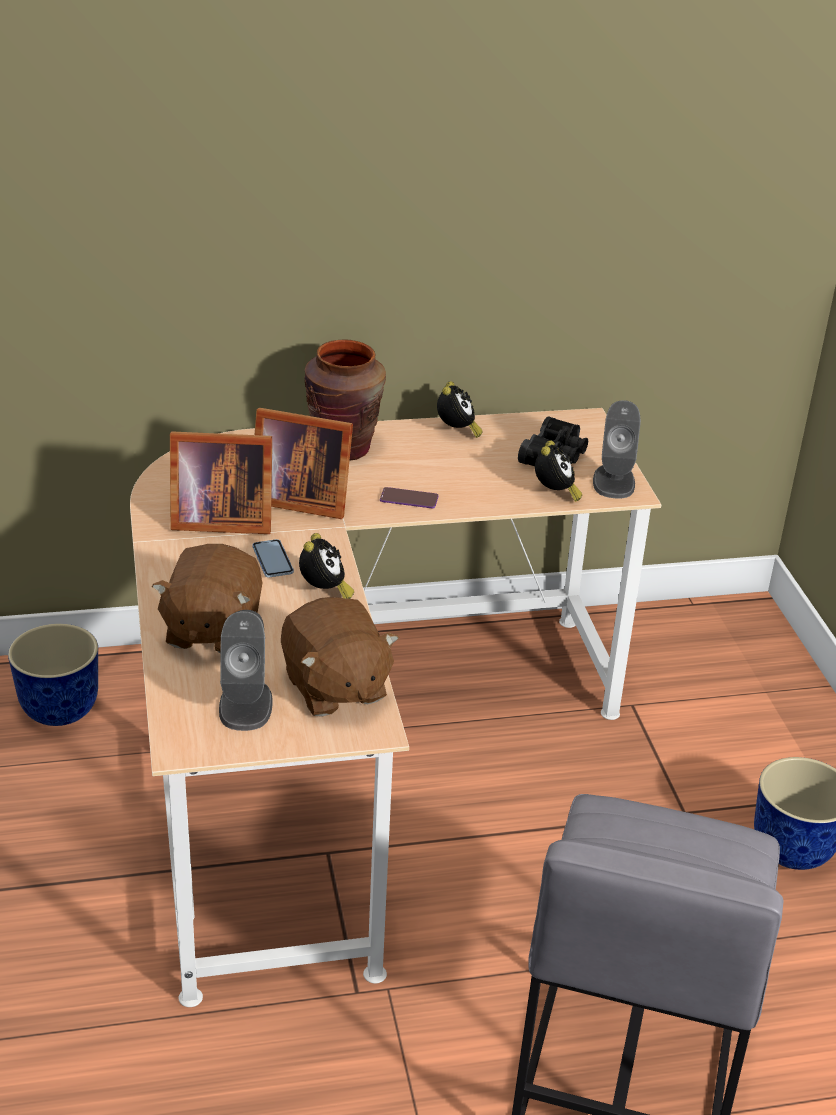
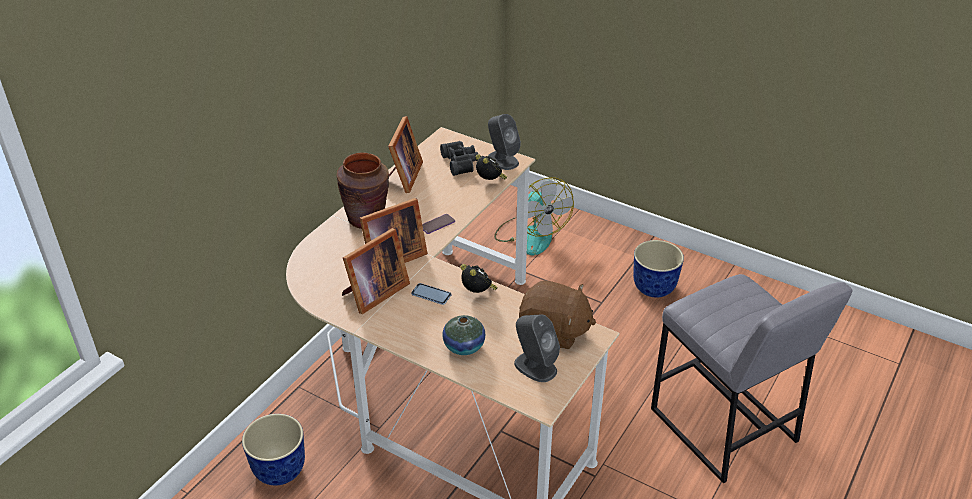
camera: 45 degrees left, 5 degrees up
(211, 630) = (464, 346): brown plush toy -> vase
(457, 432) = (402, 177): alarm clock -> picture frame
(710, 672) = (531, 234): none -> fan

